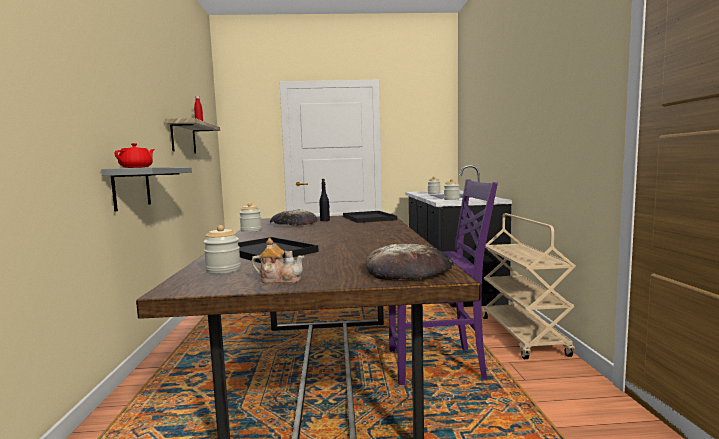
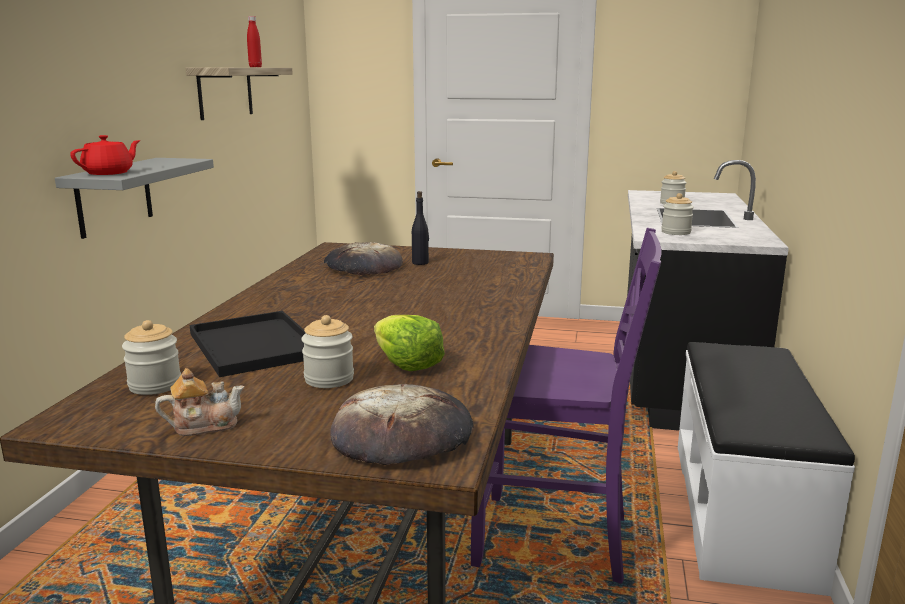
camera: 15 degrees right, 10 degrees up
(251, 230) = (285, 278): jar -> jar (329, 379)
(280, 280) = (204, 425): teapot -> teapot turned 45 degrees counterclockwise
(369, 218) = (498, 265): black tray -> none
(371, 249) = (407, 364): none -> lettuce
(523, 336) = (743, 510): beige cart -> white bench

